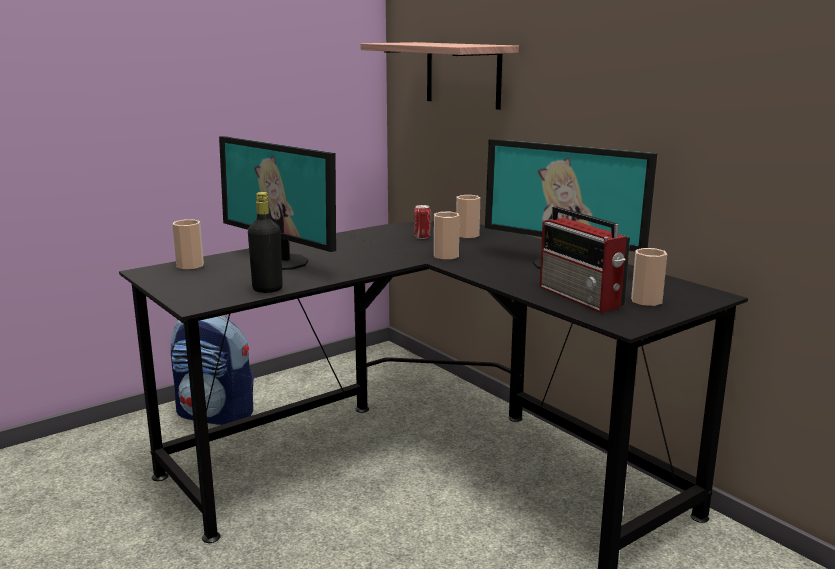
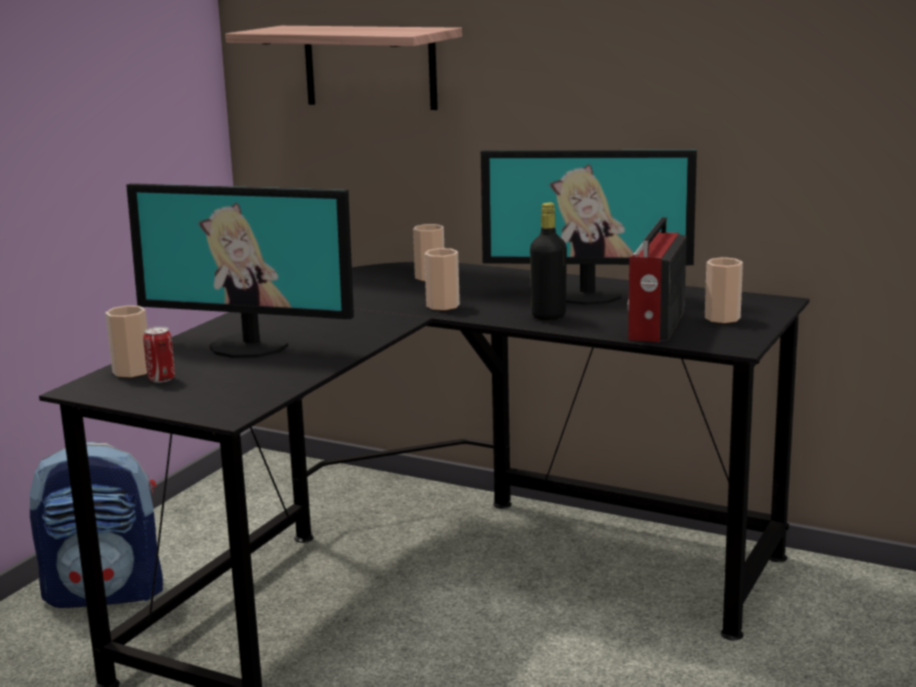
camera: 25 degrees left, 0 degrees up
(267, 289) = (289, 380): black bottle -> black bottle (548, 316)
(422, 237) = (378, 288): can -> can (161, 379)
(581, 297) = (655, 326): radio -> radio turned 75 degrees clockwise

